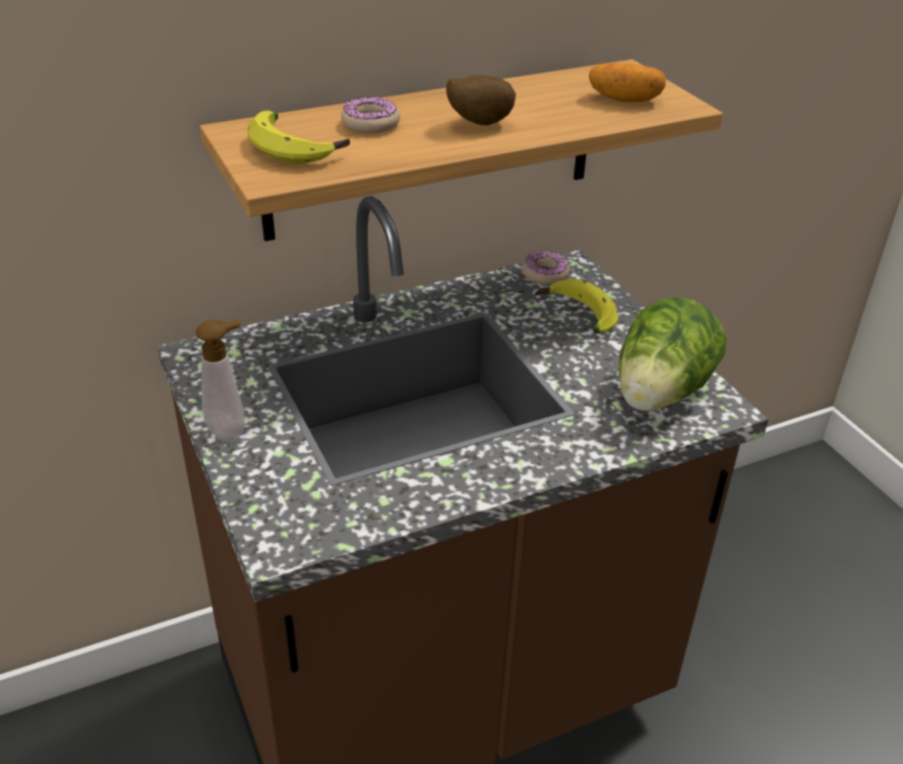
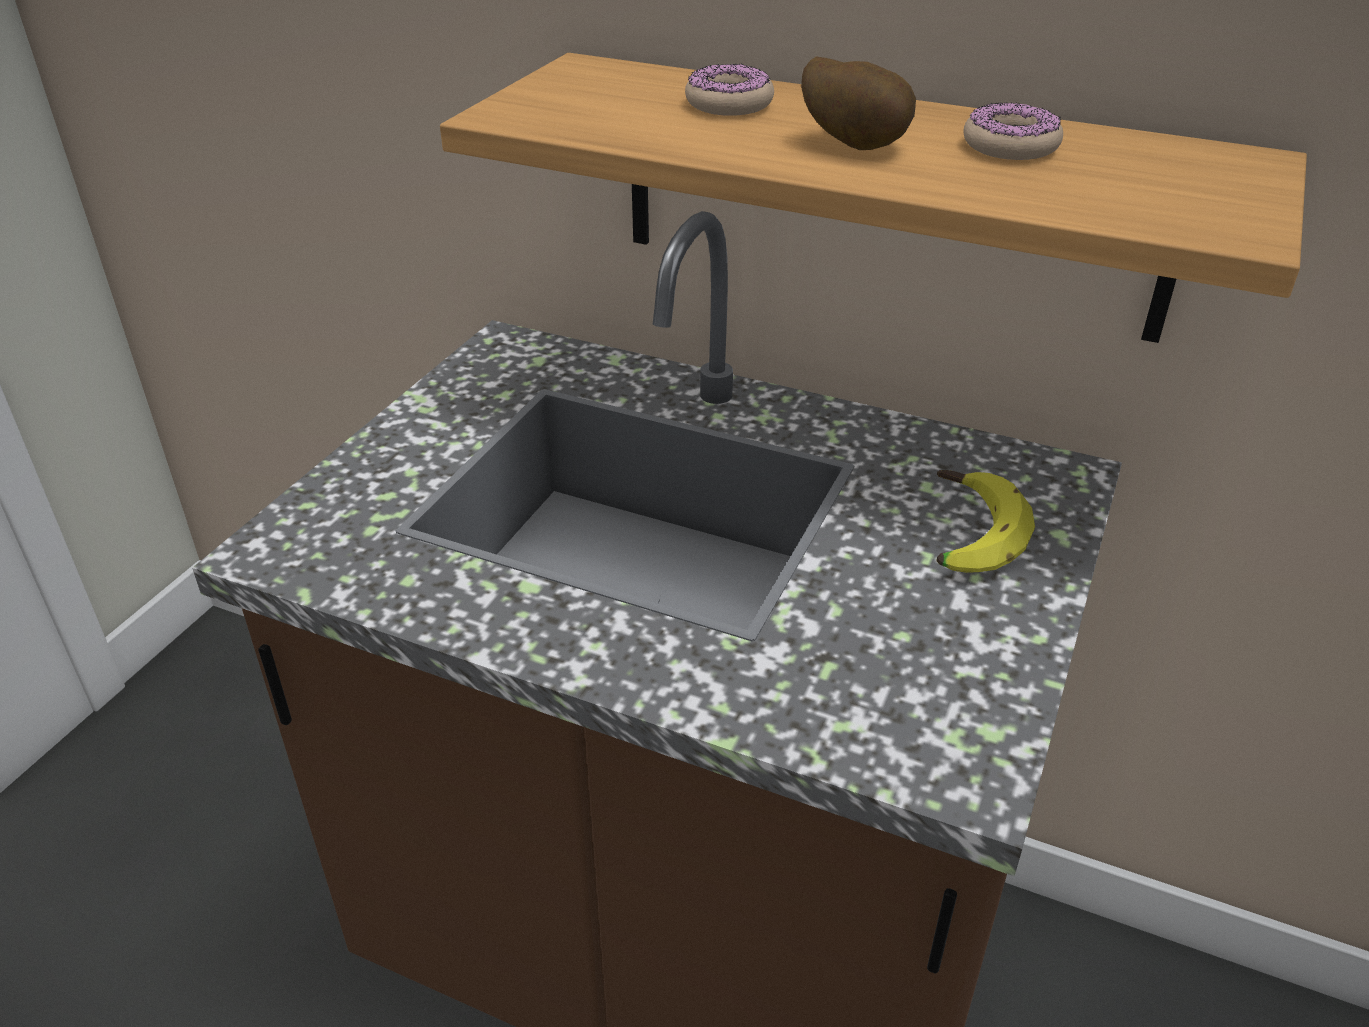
camera: 50 degrees right, 0 degrees up
(230, 431) = (411, 427): soap dispenser -> none
(297, 147) = (599, 98): banana -> none
(545, 274) = (1012, 464): donut -> donut (1010, 146)
(624, 99) = (1150, 191): potato -> none
(660, 395) = (908, 698): lettuce -> none

